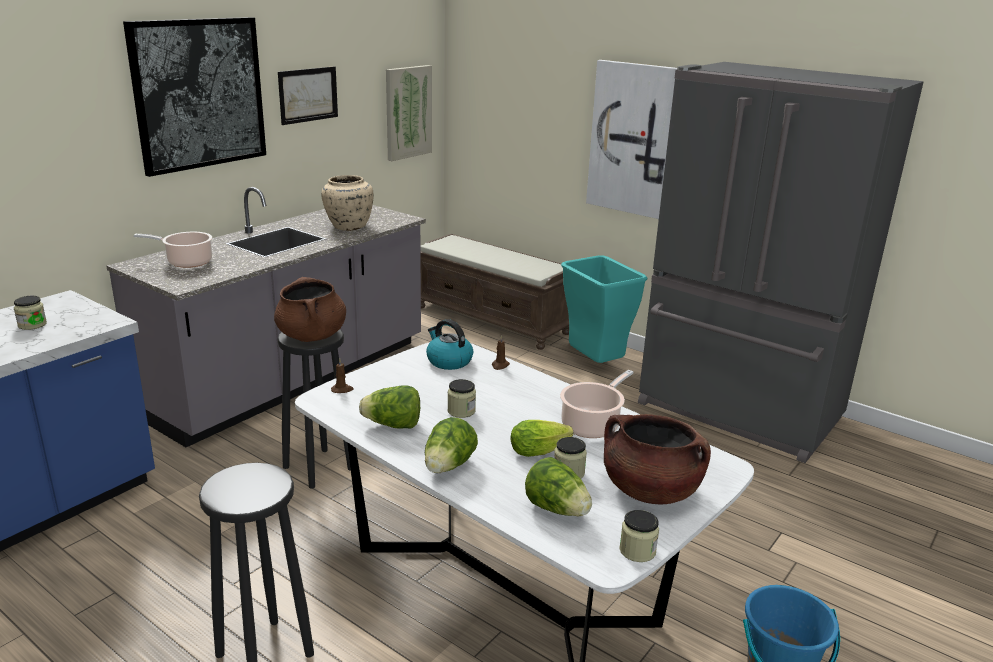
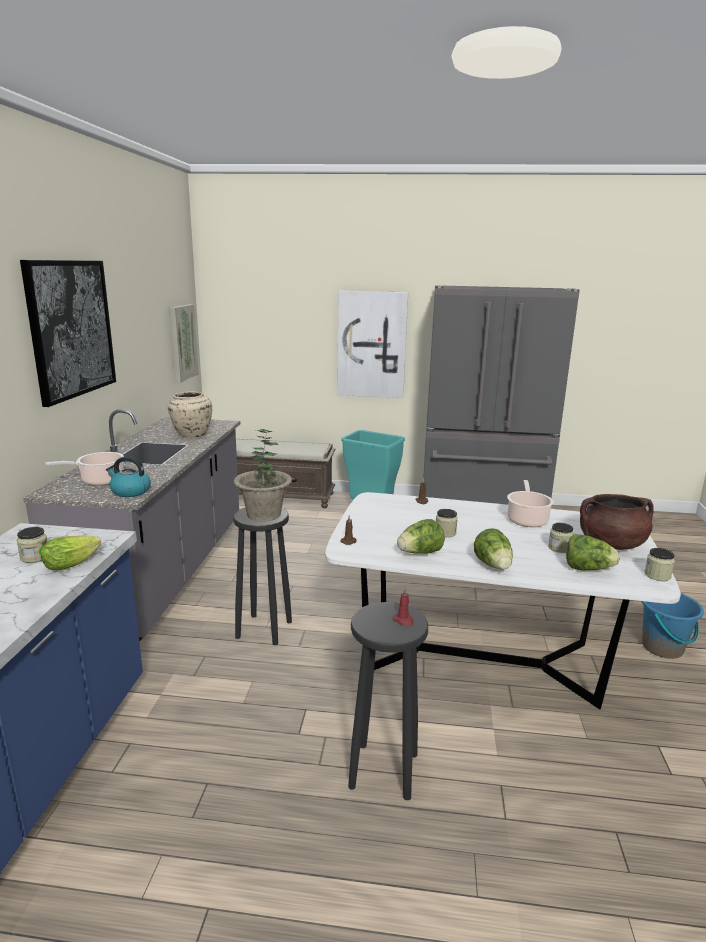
camera: 30 degrees left, 5 degrees down
(260, 491) = (404, 620): none -> red candle
(308, 95) = (132, 329): picture -> none
(312, 336) = (264, 515): brown cooking pot -> potted plant
(448, 361) = (387, 507): kettle -> kettle (130, 491)
(542, 450) = (526, 540): lettuce -> lettuce (74, 562)

